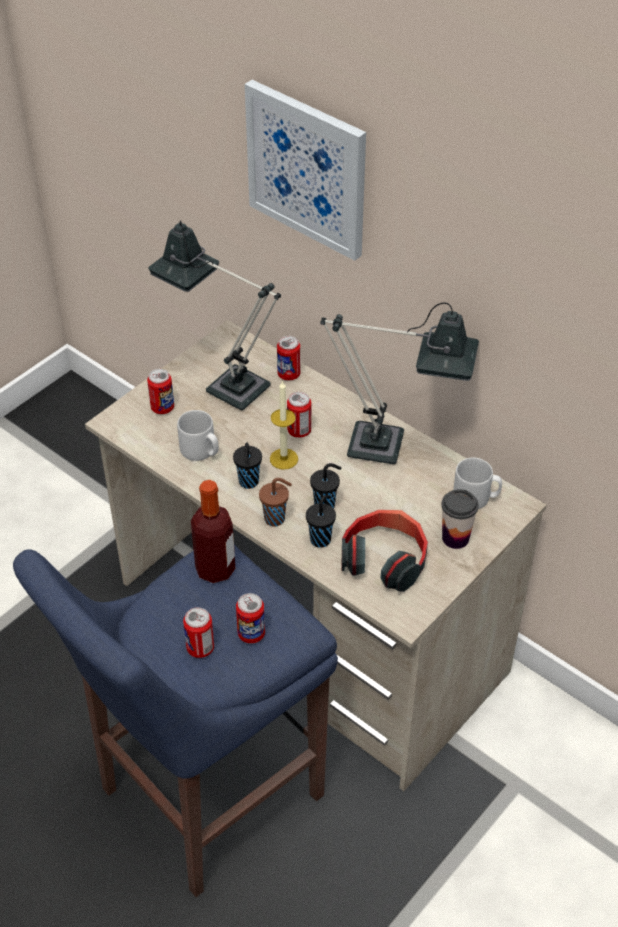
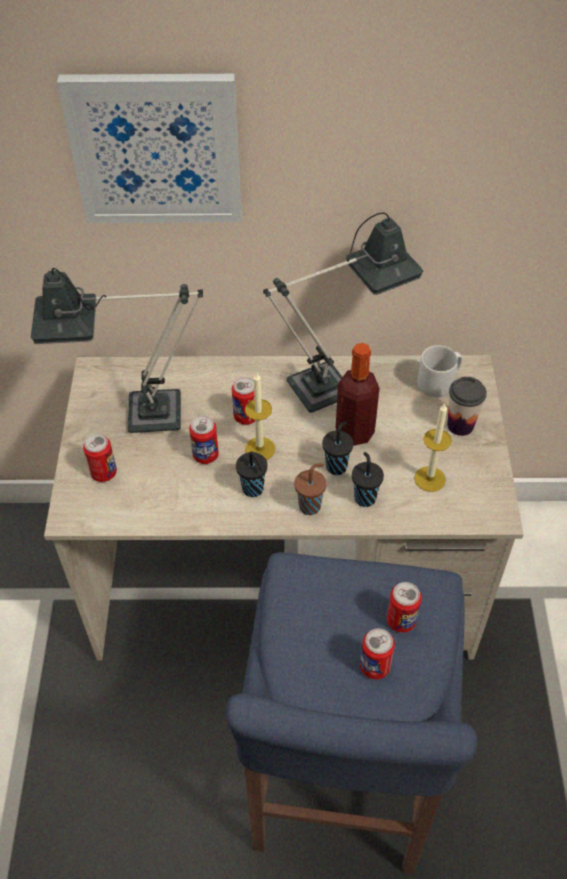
camera: 40 degrees left, 5 degrees up
(201, 451) = (182, 489): grey mug -> none
(215, 569) = (310, 586): bottle -> bottle (354, 432)
(289, 374) = (184, 373): can -> can (205, 455)
(385, 559) = (429, 479): headphones -> candle

